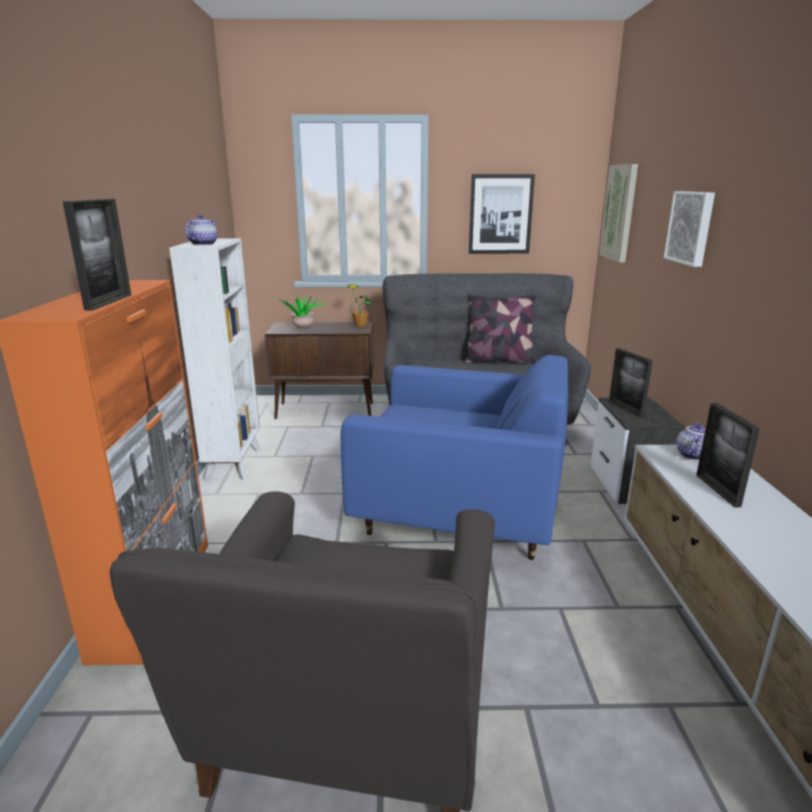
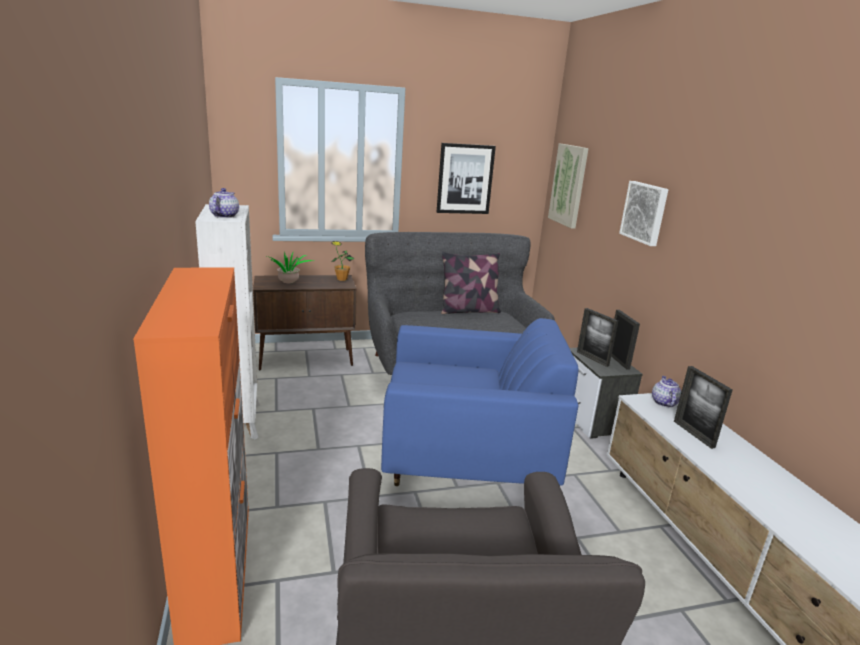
camera: 15 degrees left, 0 degrees up
(109, 302) = (216, 305): picture frame -> picture frame (618, 361)

